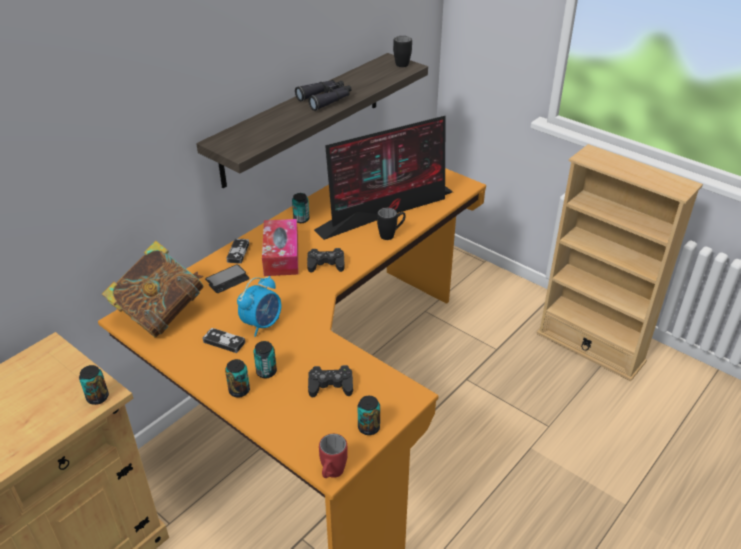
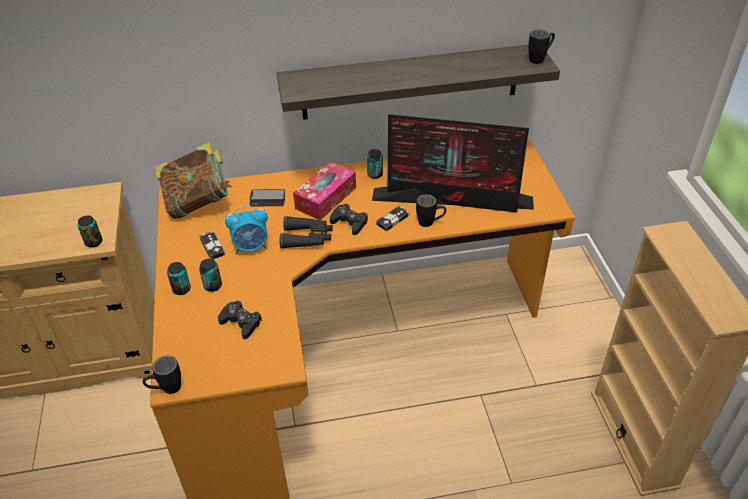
camera: 40 degrees right, 5 degrees up
(238, 252) = (298, 180): game controller -> game controller (393, 220)
(326, 99) = (422, 71): black binoculars -> black binoculars (307, 238)
(331, 475) = (166, 389): red mug -> black mug
(368, 428) = (228, 372): can -> none

